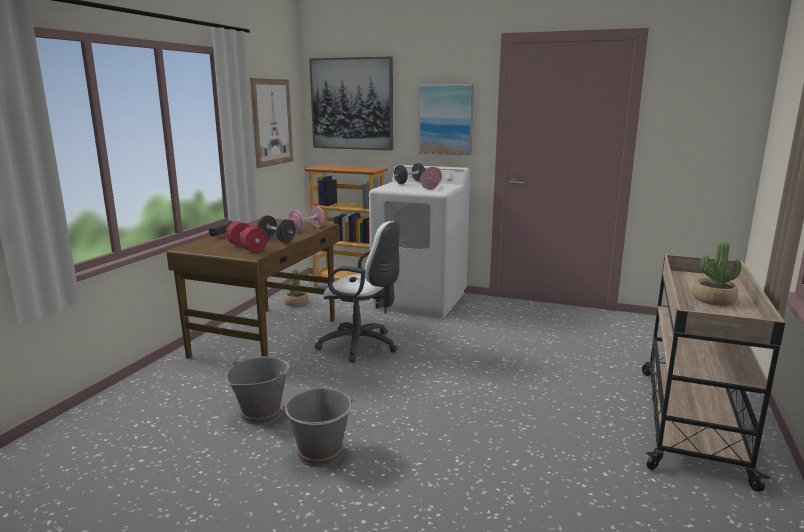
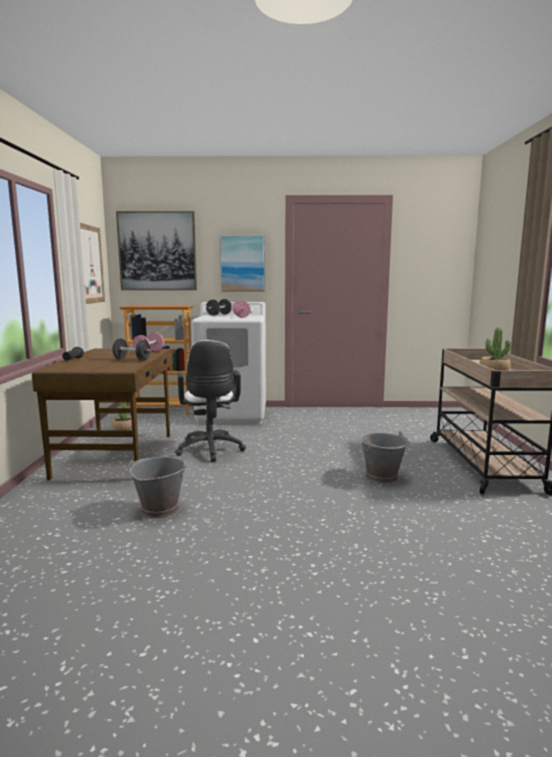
camera: 20 degrees left, 5 degrees down
(247, 248) = (112, 365): red dumbbell -> none
(321, 453) = (238, 527): grey bucket -> grey bucket (382, 477)
(362, 346) = (210, 450): white office chair -> white office chair turned 75 degrees clockwise

